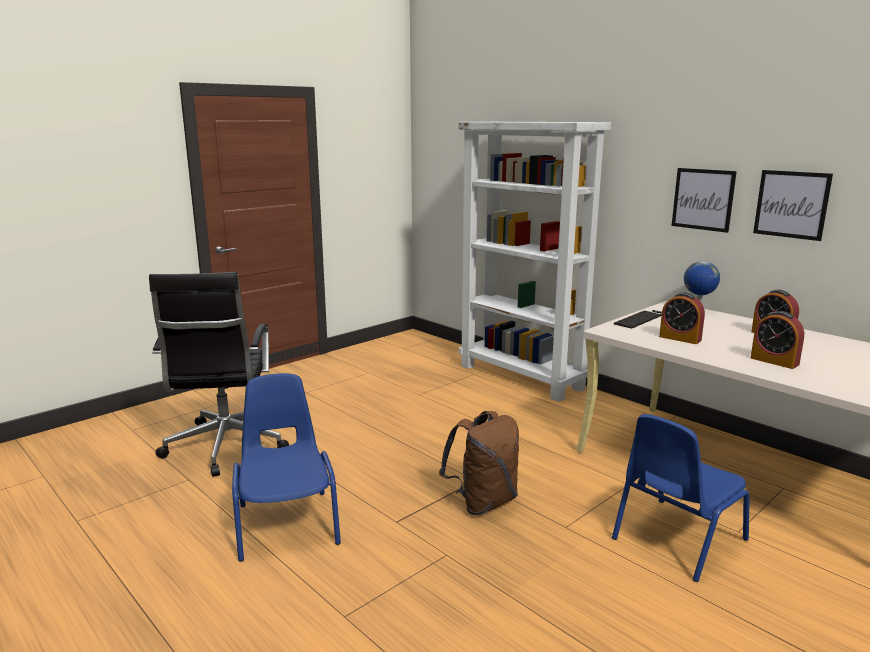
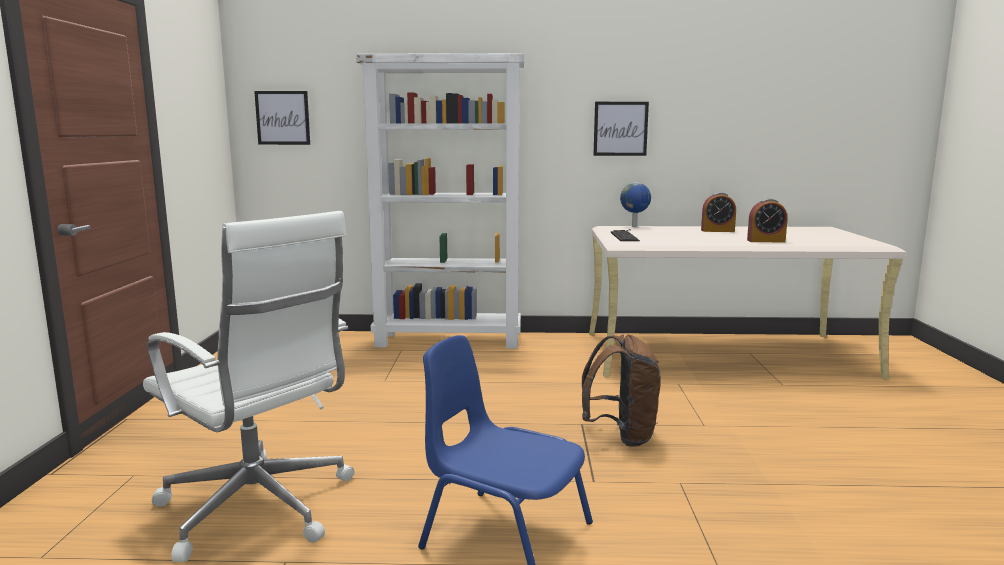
camera: 45 degrees left, 5 degrees down
(225, 447) = (259, 509): black office chair -> white office chair
(676, 539) = (768, 403): blue chair -> none
(680, 338) = (684, 240): alarm clock -> none
(791, 204) = (695, 126): picture -> picture (282, 118)

